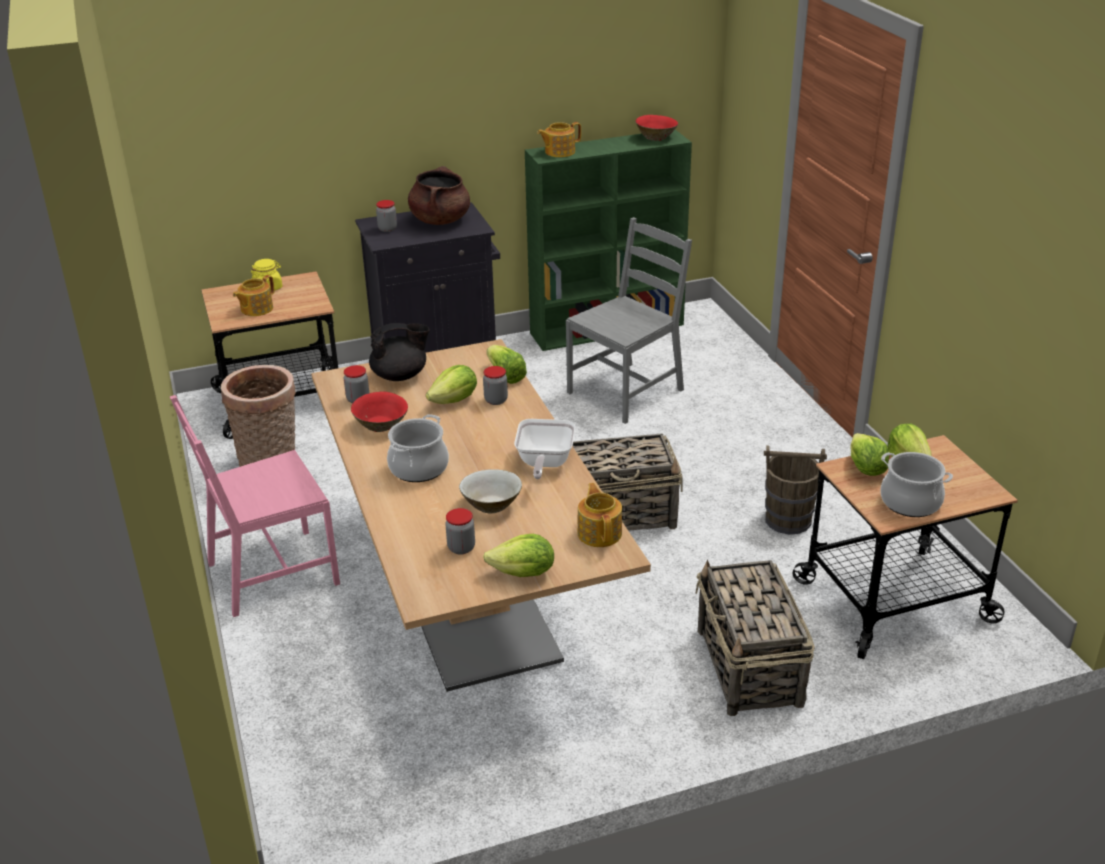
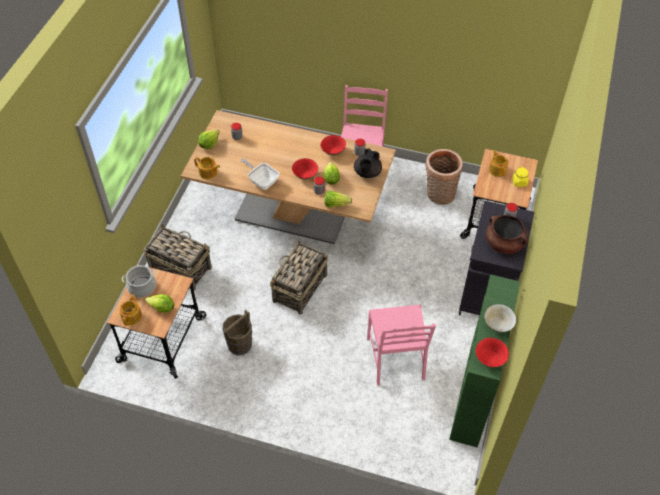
camera: 125 degrees right, 20 degrees up
(418, 468) = (294, 148): cooking pot -> none
(474, 428) = (305, 175): none -> red bowl
(491, 505) = (252, 155): beige bowl -> beige bowl (498, 324)
(559, 152) = (502, 294): teapot -> teapot (132, 316)
(626, 391) = (396, 359): grey chair -> pink chair
(865, 469) = (173, 290): lettuce -> none

